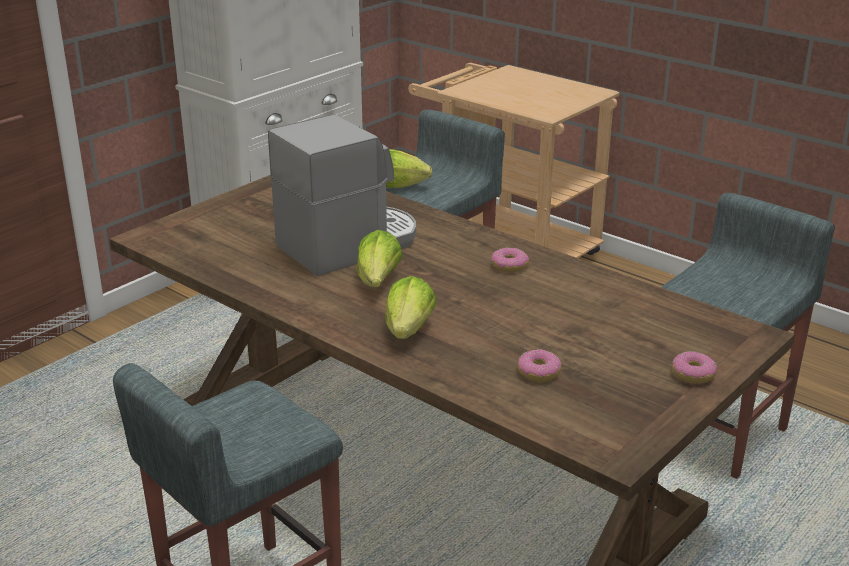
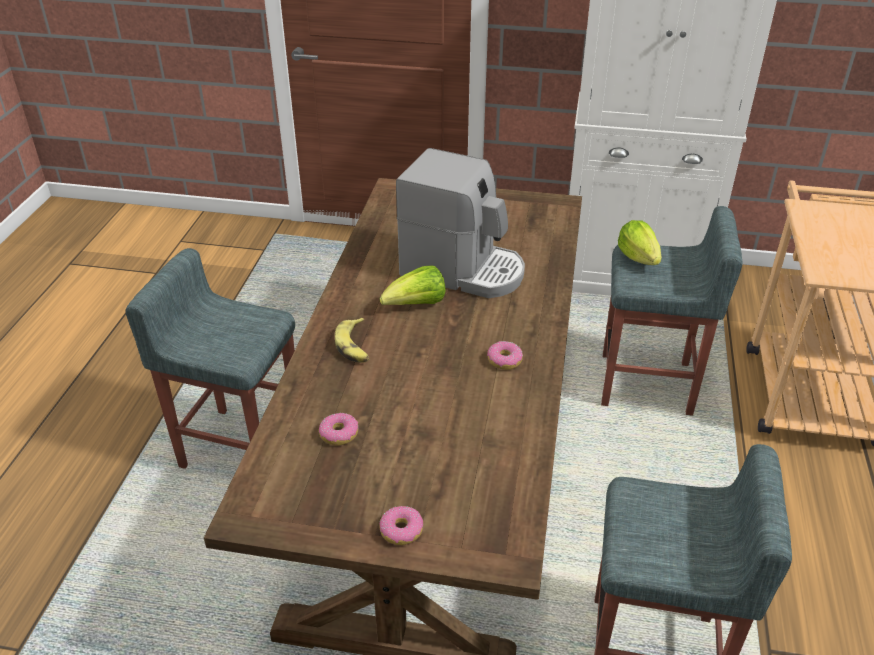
camera: 60 degrees right, 10 degrees up
(409, 330) = (354, 346): lettuce -> banana

